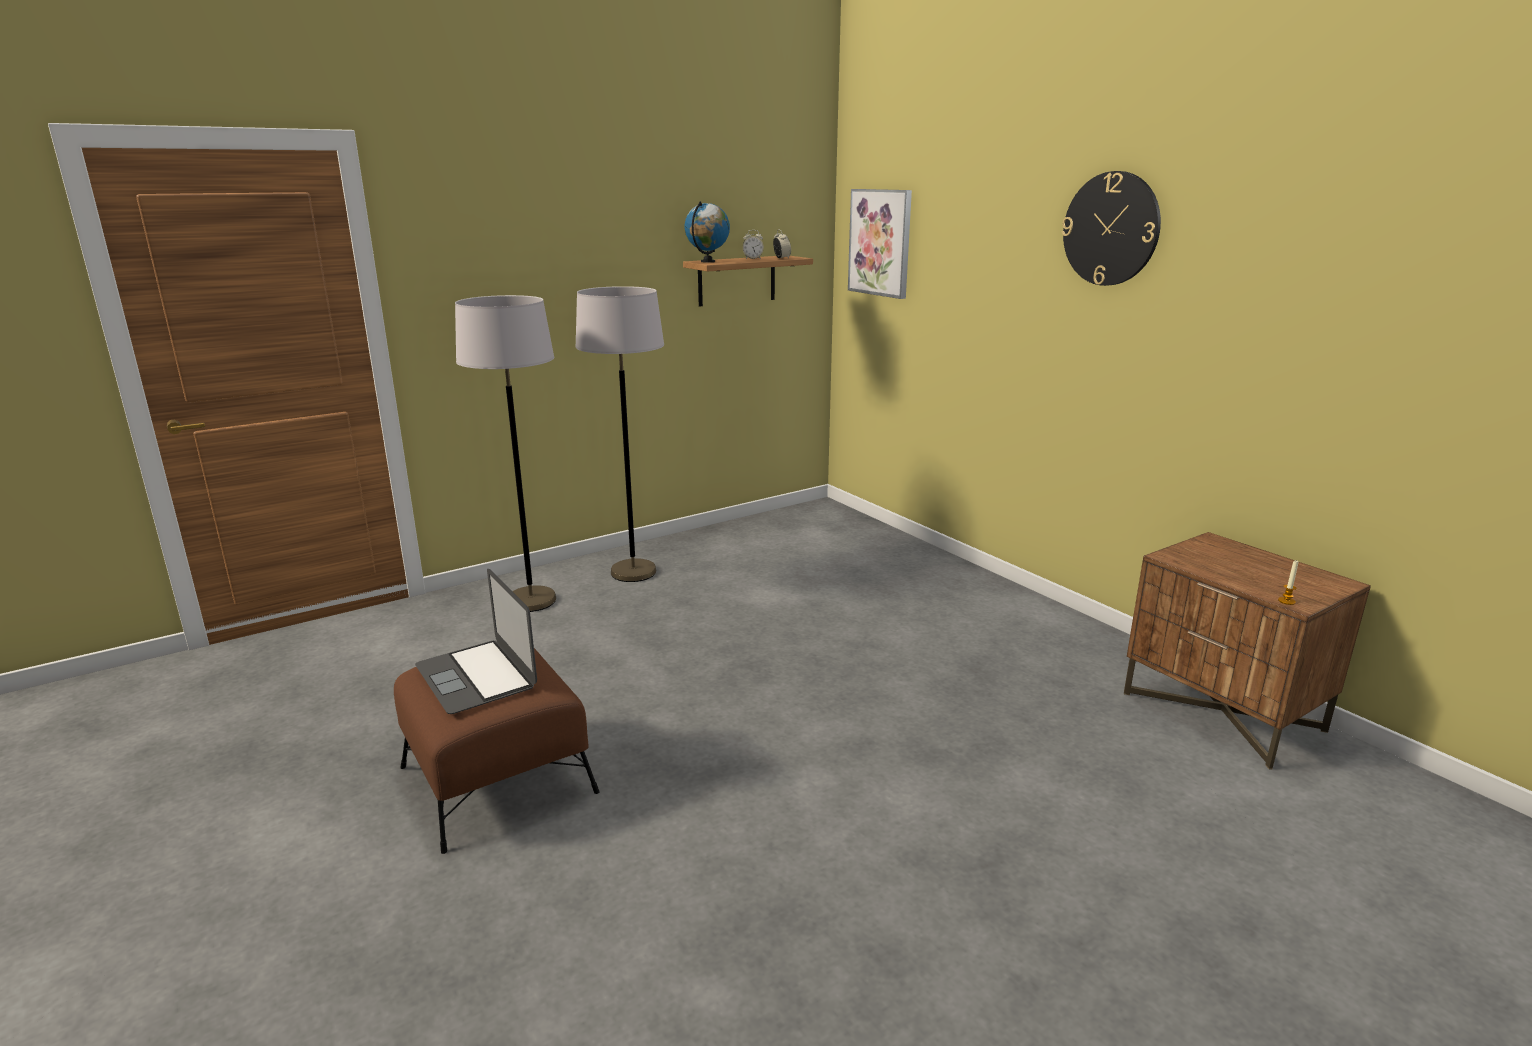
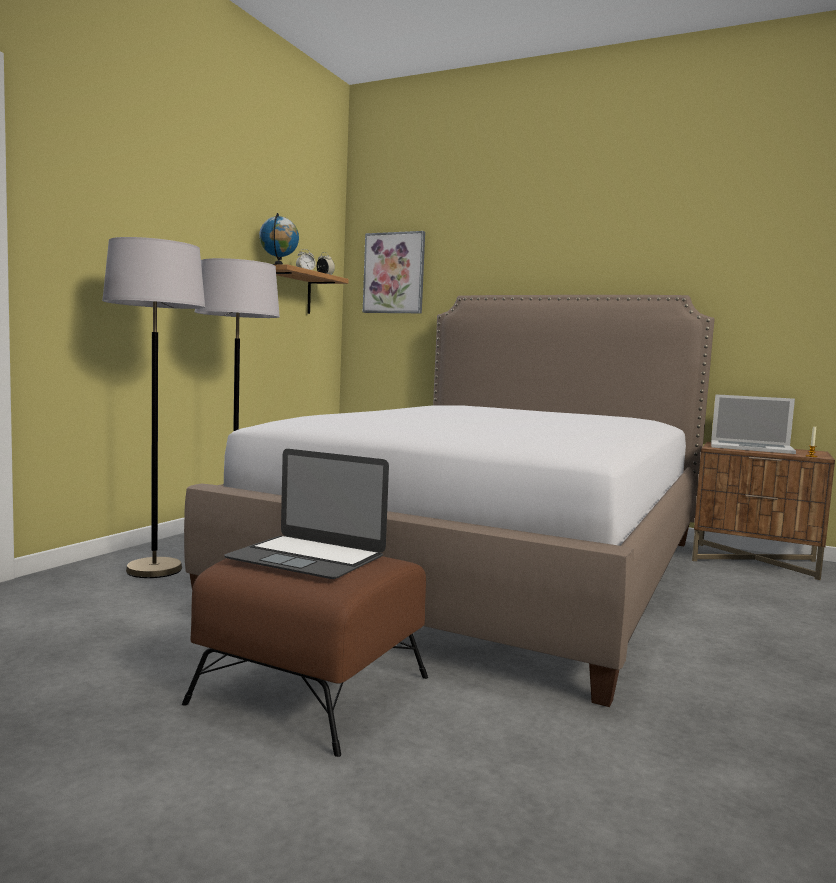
camera: 30 degrees left, 15 degrees down
(840, 656) = (489, 568): none -> bed
(1111, 229) = (606, 246): wall clock -> none
(1238, 561) = (751, 448): none -> laptop

